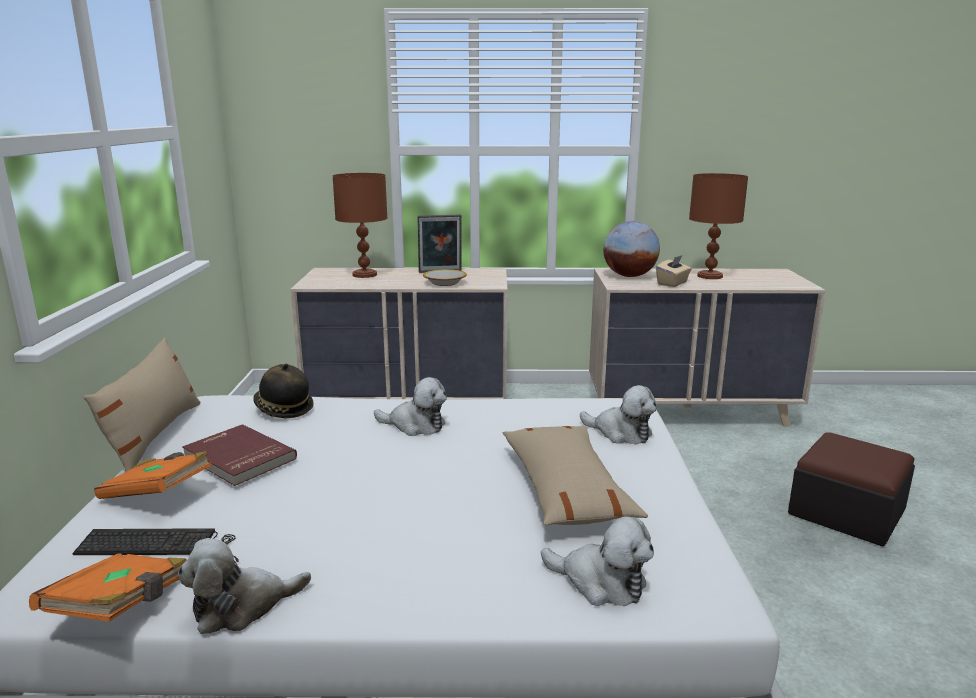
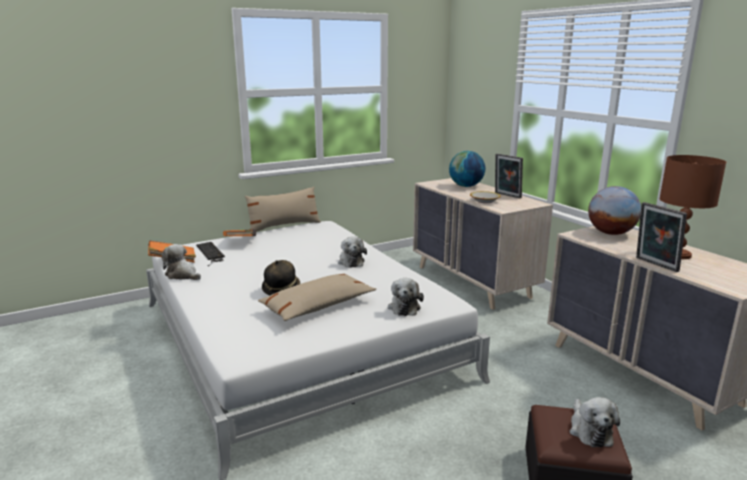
camera: 60 degrees right, 0 degrees up
(238, 458) = (277, 242): red book -> none
(283, 409) = (330, 234): hat -> hat (281, 289)
(364, 275) = (466, 186): brown table lamp -> globe
(600, 582) = (238, 329): plush toy -> plush toy (589, 430)
(672, 283) = (620, 247): beige tissue box -> none
(730, 287) = (655, 265): none -> picture frame

